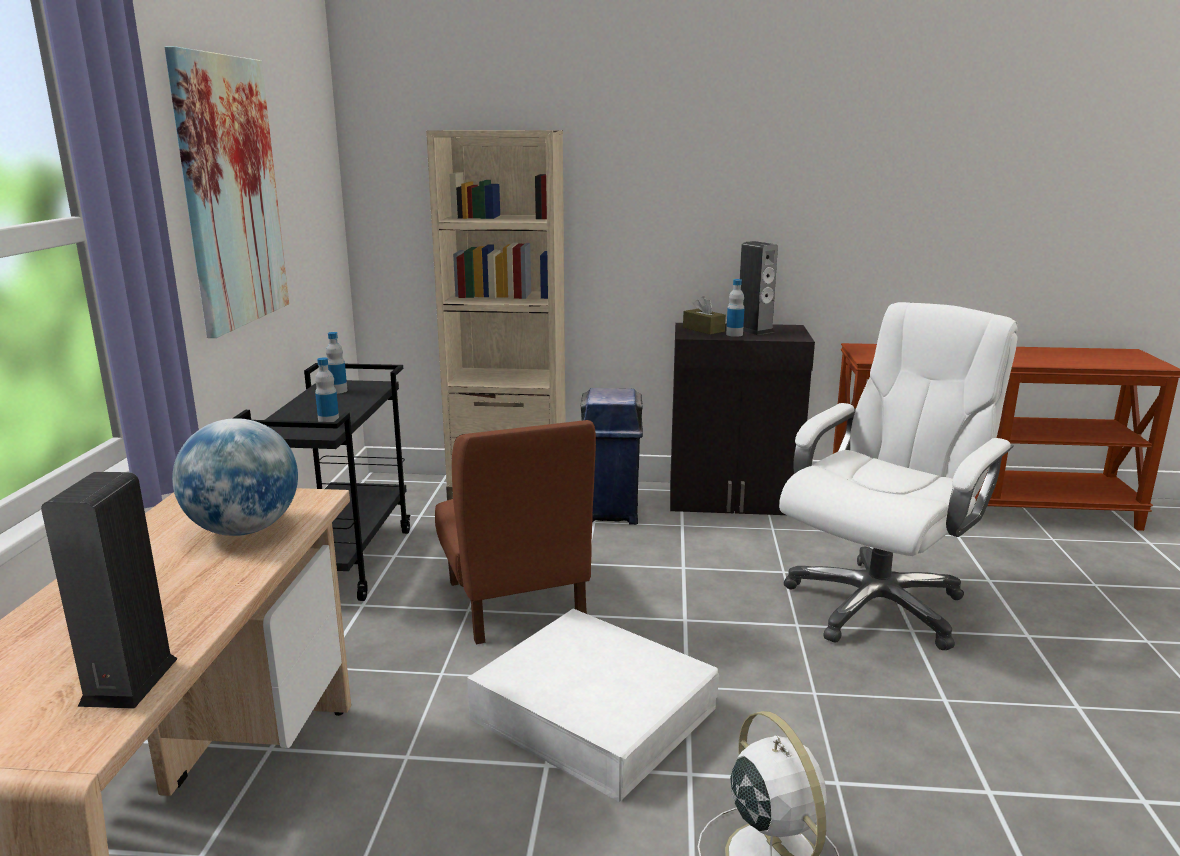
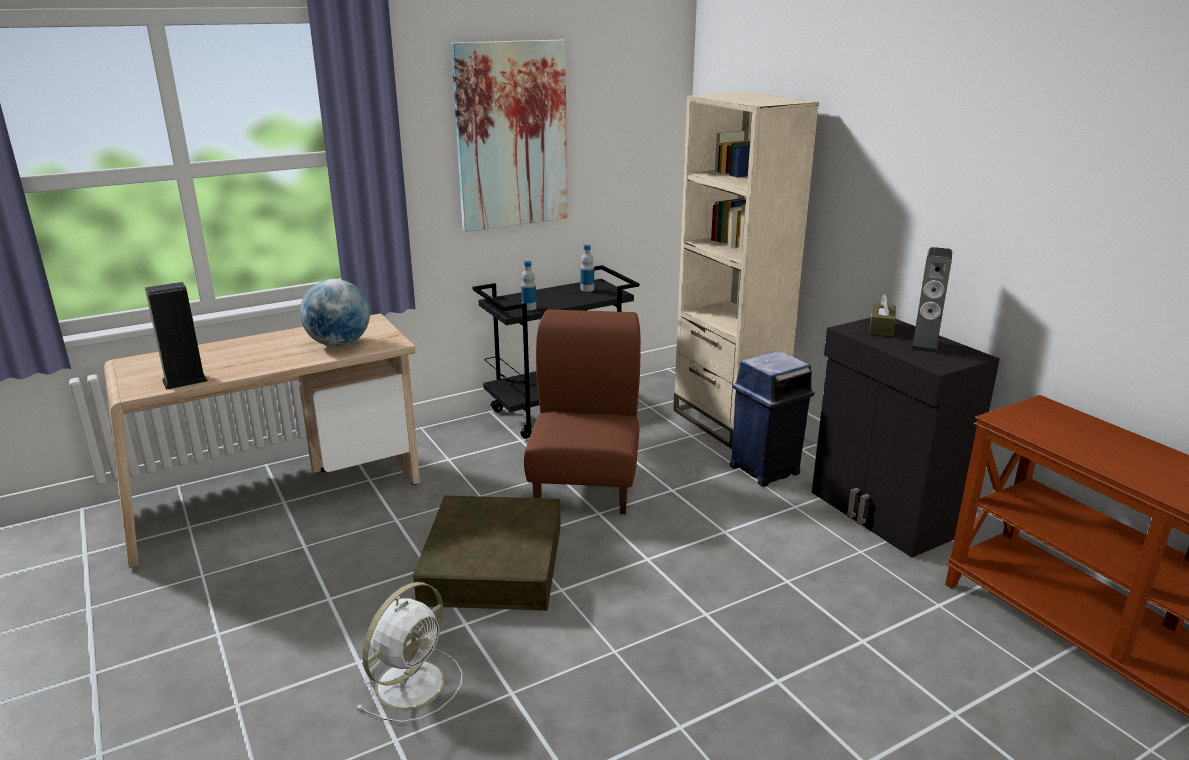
camera: 55 degrees right, 5 degrees up
(515, 602) = (586, 485): brown chair -> brown chair turned 150 degrees clockwise
(593, 713) = (493, 563): white storage box -> brown storage box
(734, 334) = (890, 342): bottle -> none
(876, 604) = (798, 648): white office chair -> none

